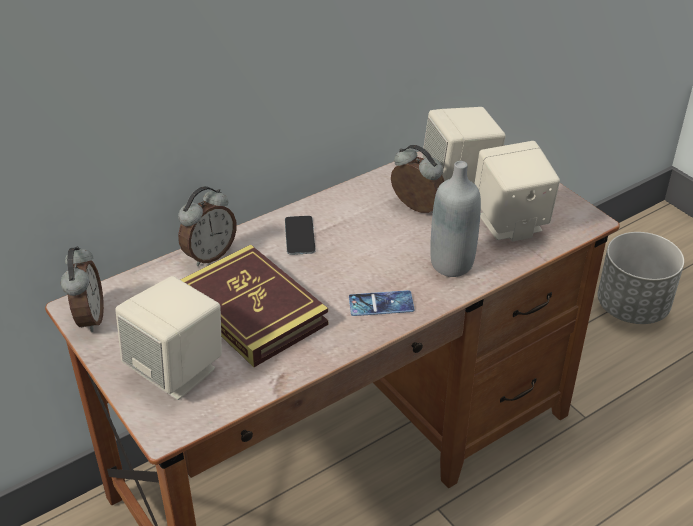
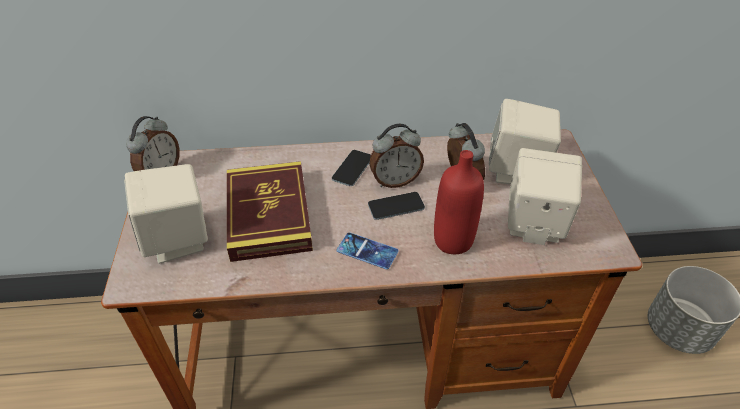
camera: 30 degrees right, 5 degrees up
(209, 255) = (277, 158): alarm clock -> alarm clock (395, 180)
(374, 254) = (396, 206): none -> phone
(451, 264) = (453, 241): grey bottle -> red bottle

